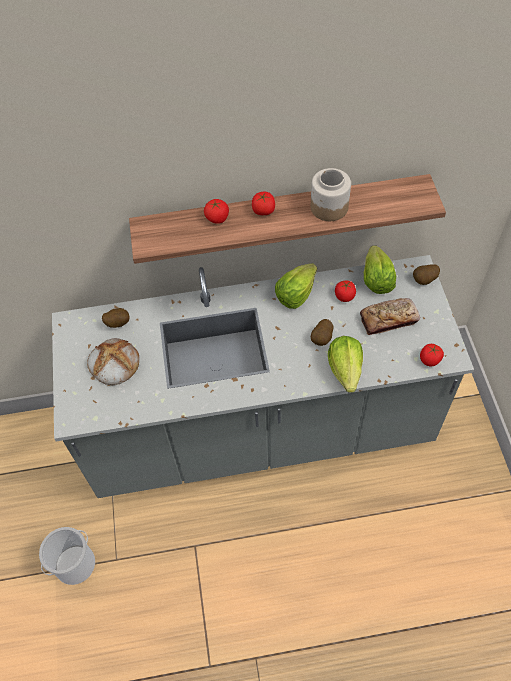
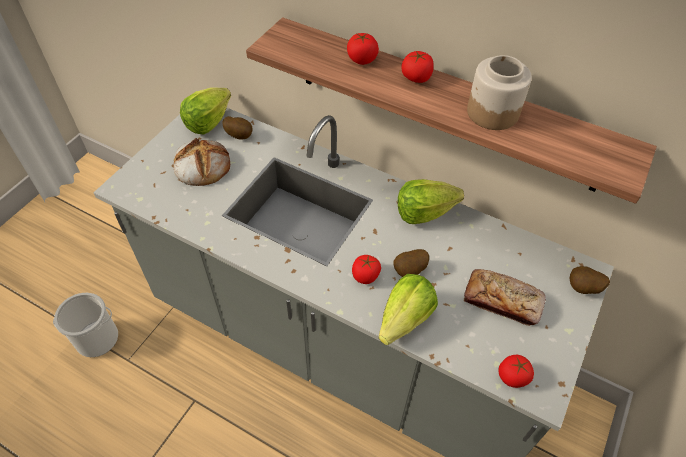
camera: 35 degrees right, 5 degrees down
(344, 296) = (474, 246): tomato -> tomato (365, 276)
(376, 280) = (525, 253): lettuce -> lettuce (208, 122)

